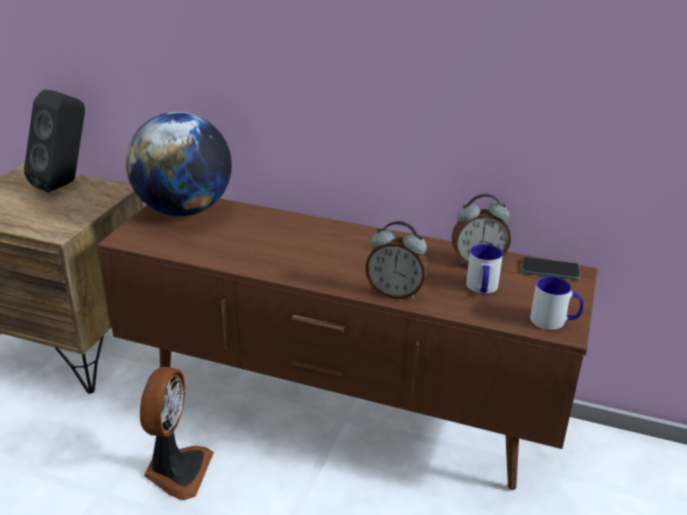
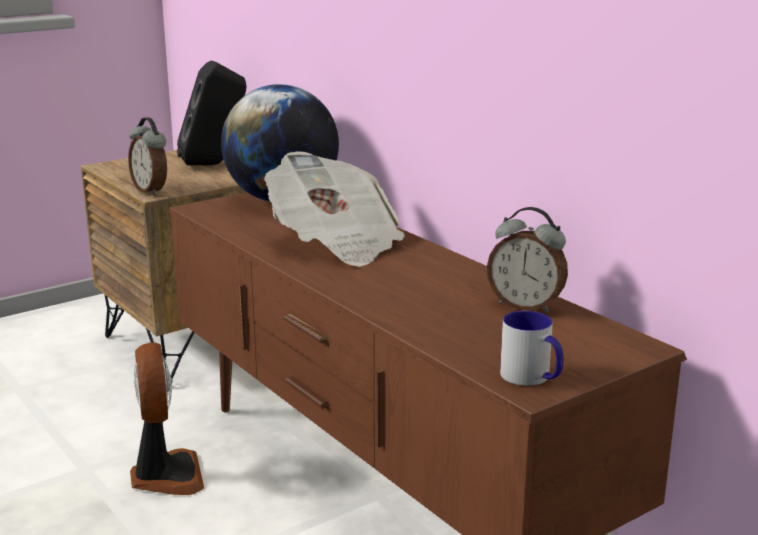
camera: 35 degrees right, 10 degrees down
(176, 470) = (165, 476): fan -> fan turned 60 degrees counterclockwise
(285, 244) = (335, 243): none -> newspaper
(395, 293) = (383, 306): alarm clock -> alarm clock (151, 190)
(482, 288) = (490, 328): mug -> none
(550, 269) = (611, 335): phone -> none

